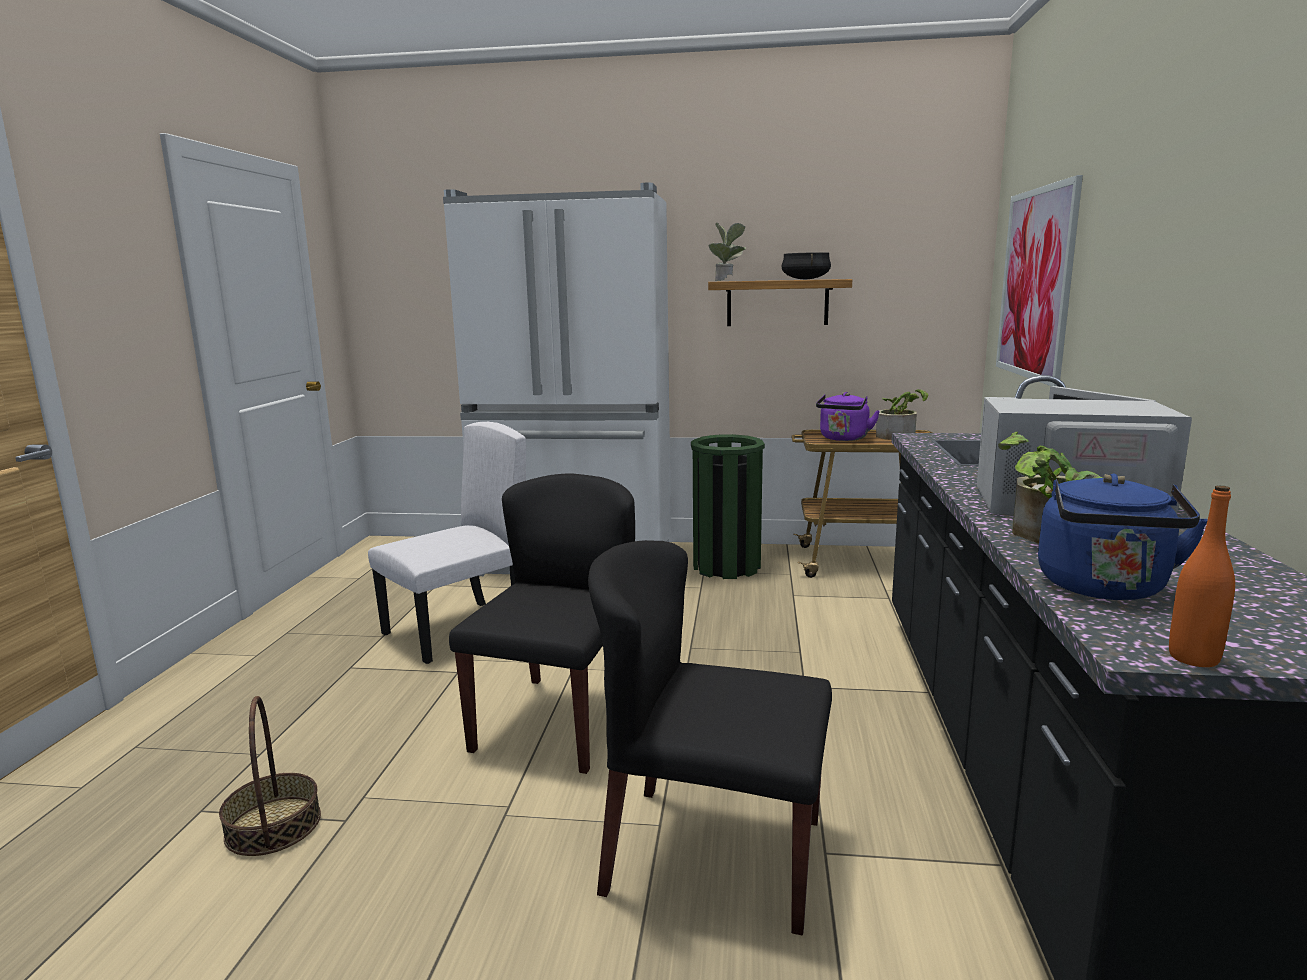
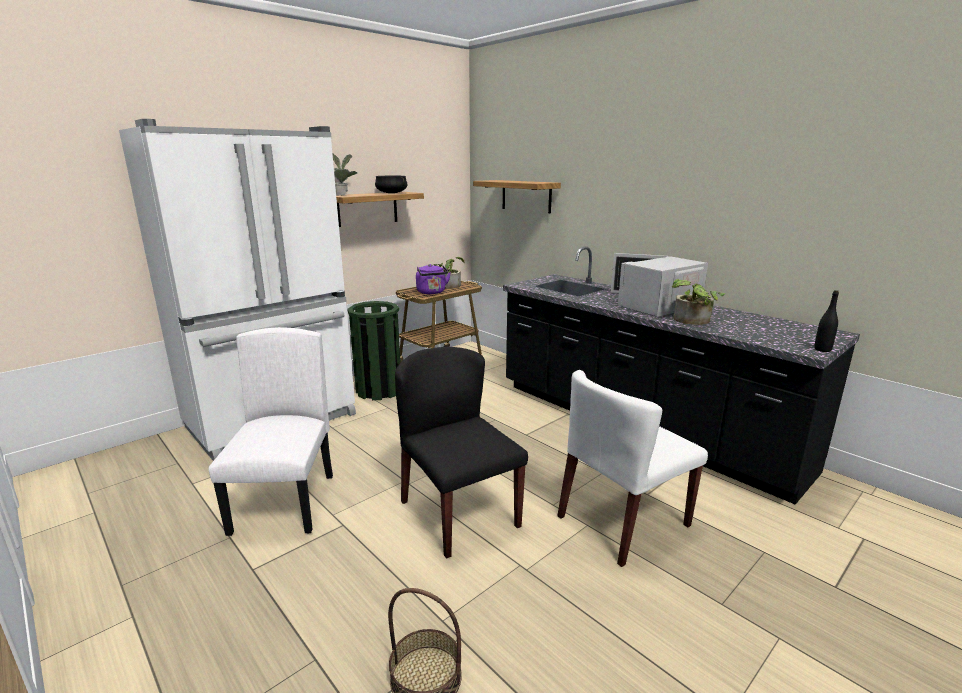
camera: 50 degrees left, 5 degrees up
(712, 855) = (622, 521): black chair -> white chair
(1035, 284) = (526, 196): picture -> shelf
(1104, 589) = (755, 335): blue kettle -> none
(1193, 658) = (822, 349): orange bottle -> black bottle

